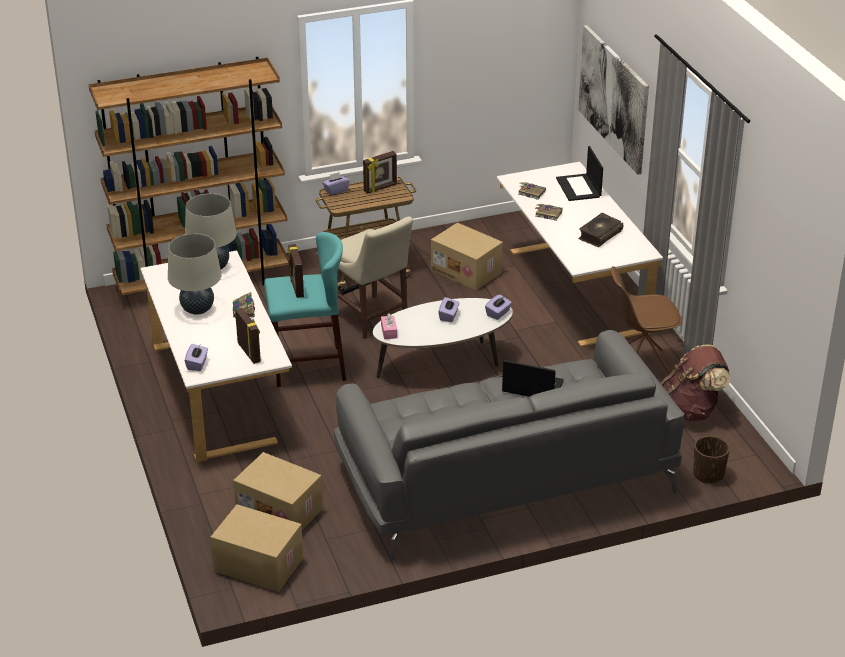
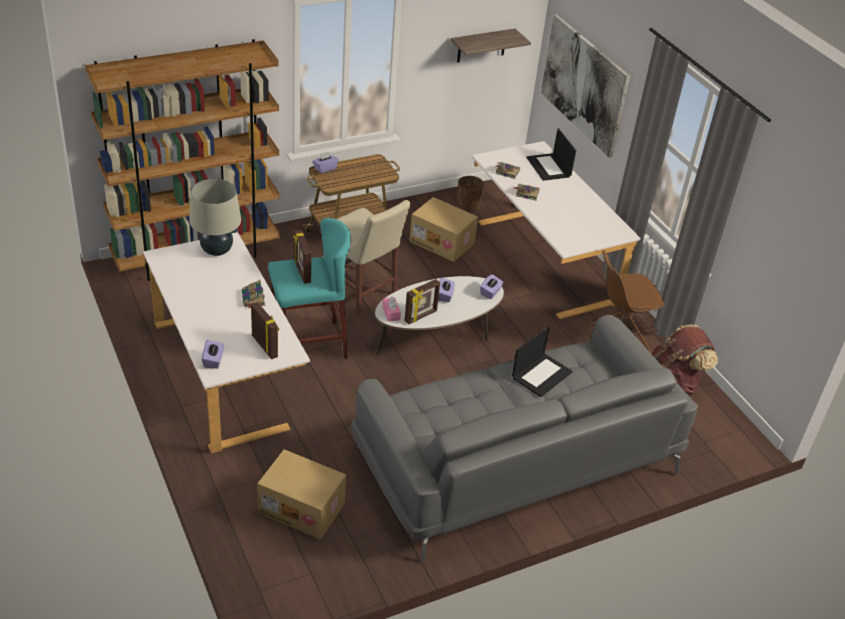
camera: 10 degrees left, 5 degrees up
(197, 309) = (206, 298): beige table lamp -> none
(257, 565) = (287, 573): cardboard box -> none
(380, 188) = (366, 166): picture frame -> picture frame (421, 316)
(507, 60) = (481, 45): none -> shelf
(531, 386) = (541, 374): laptop -> laptop turned 120 degrees clockwise
(599, 235) = (578, 215): book -> none
(708, 474) = (703, 452): brown planter -> brown planter (468, 205)

